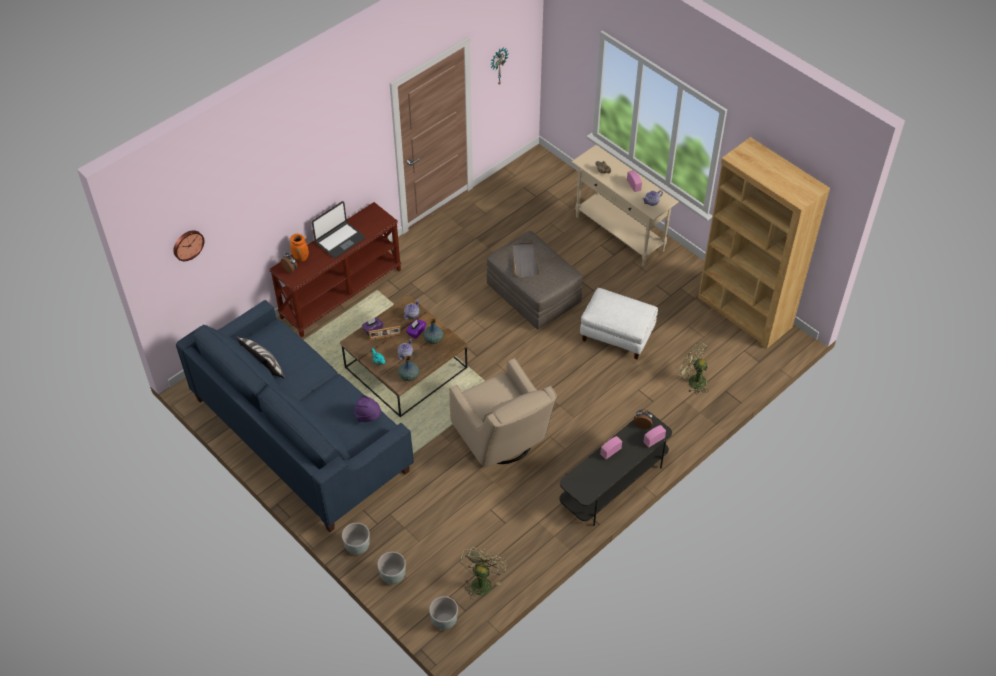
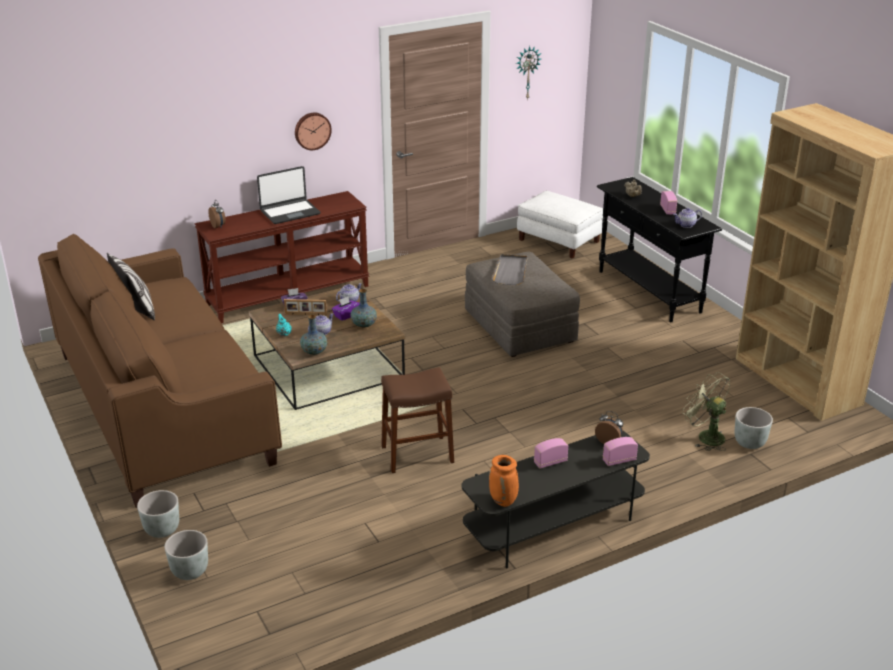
camera: 15 degrees right, 20 degrees down
(187, 244) = (79, 133): wall clock -> wall clock (312, 130)
(301, 258) = (236, 220): orange vase -> orange vase (504, 501)
(301, 434) = (163, 407): blue sofa -> brown sofa
(368, 416) = (233, 368): purple hat -> none
(444, 621) = (231, 640): grey planter -> grey planter (749, 443)
(481, 581) = (311, 602): green fan -> none
(503, 440) = (417, 454): beige armchair -> brown stool
(617, 334) = (615, 377): white ottoman -> white ottoman (559, 240)
(619, 234) = (649, 292): beige console table -> black console table

